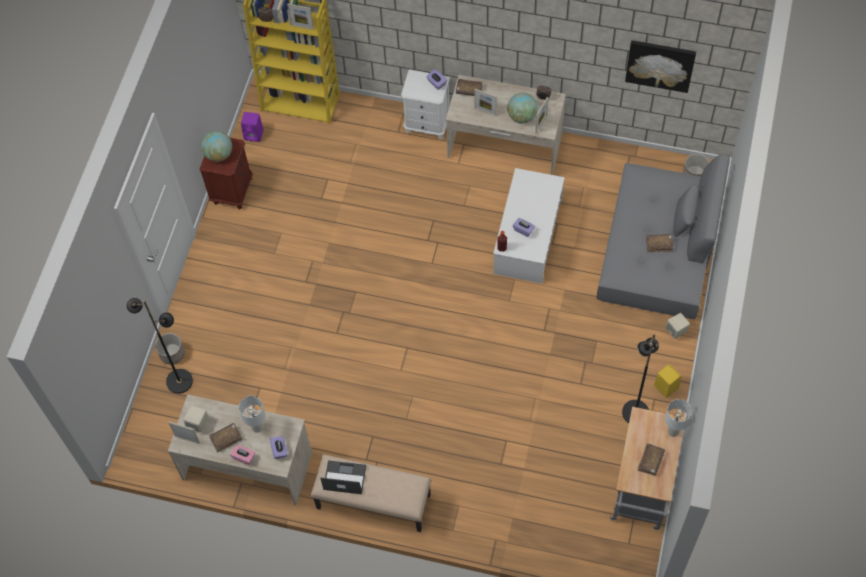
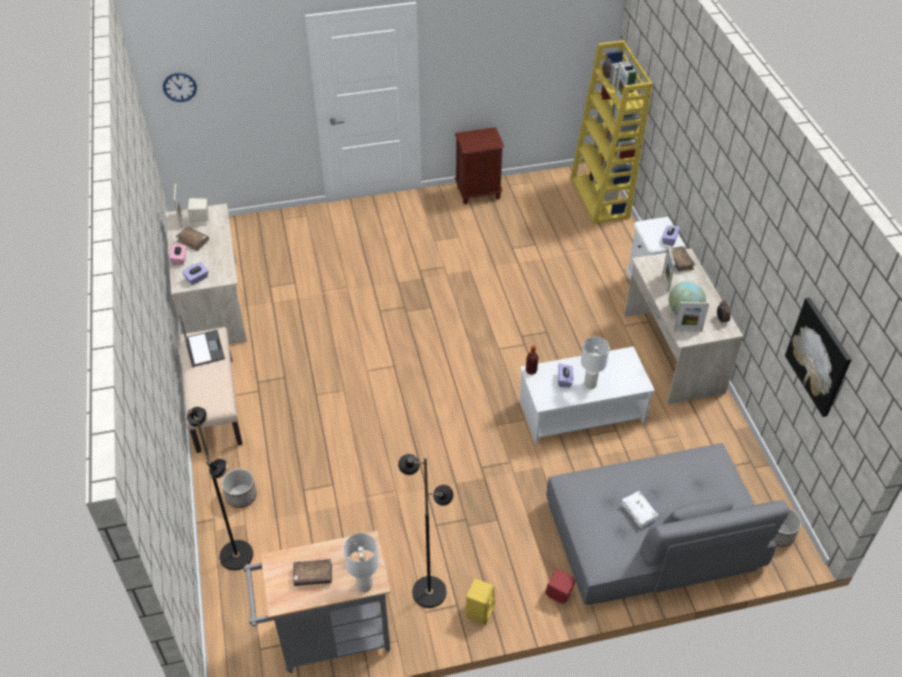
camera: 60 degrees right, 15 degrees down
(82, 361) = (179, 87): none -> wall clock
(172, 353) = (298, 218): planter -> planter (241, 496)
(179, 381) = (274, 232): black floor lamp -> black floor lamp (237, 555)
(219, 154) = (478, 137): globe -> none
(254, 134) = (544, 184): purple speaker -> none
(257, 427) = (214, 256): white table lamp -> white table lamp (590, 384)
(659, 244) = (639, 512): brown book -> white book
(676, 331) = (559, 594): beige speaker -> red speaker

